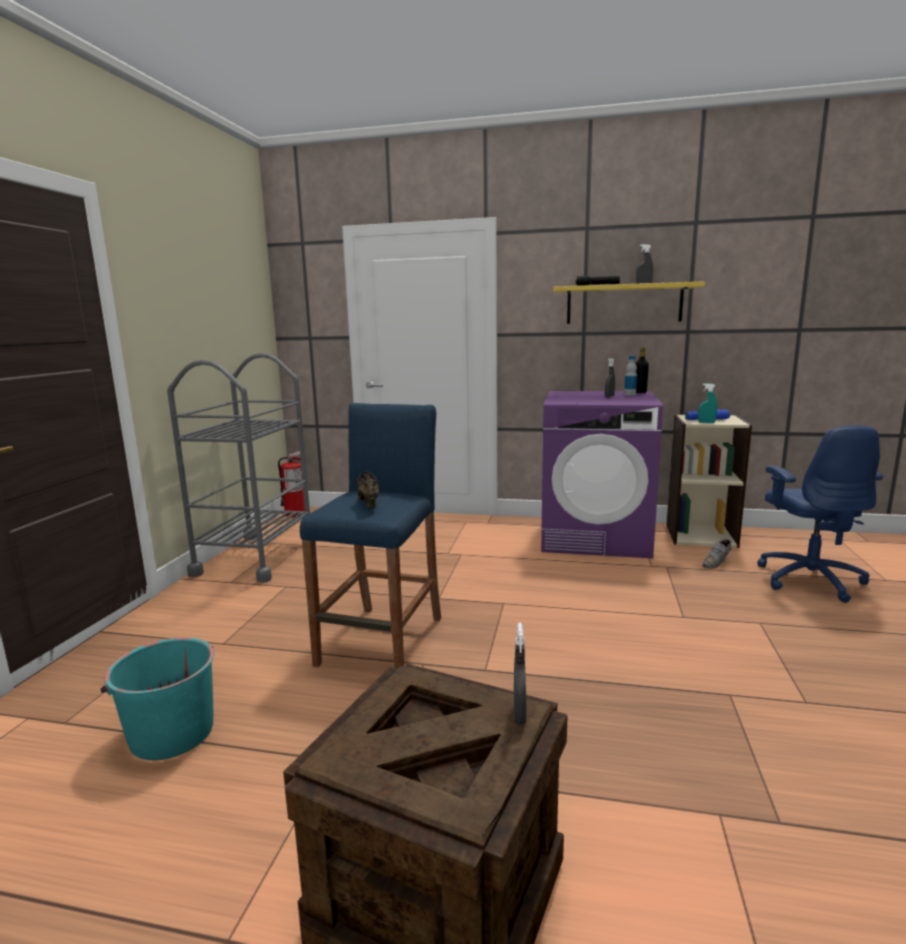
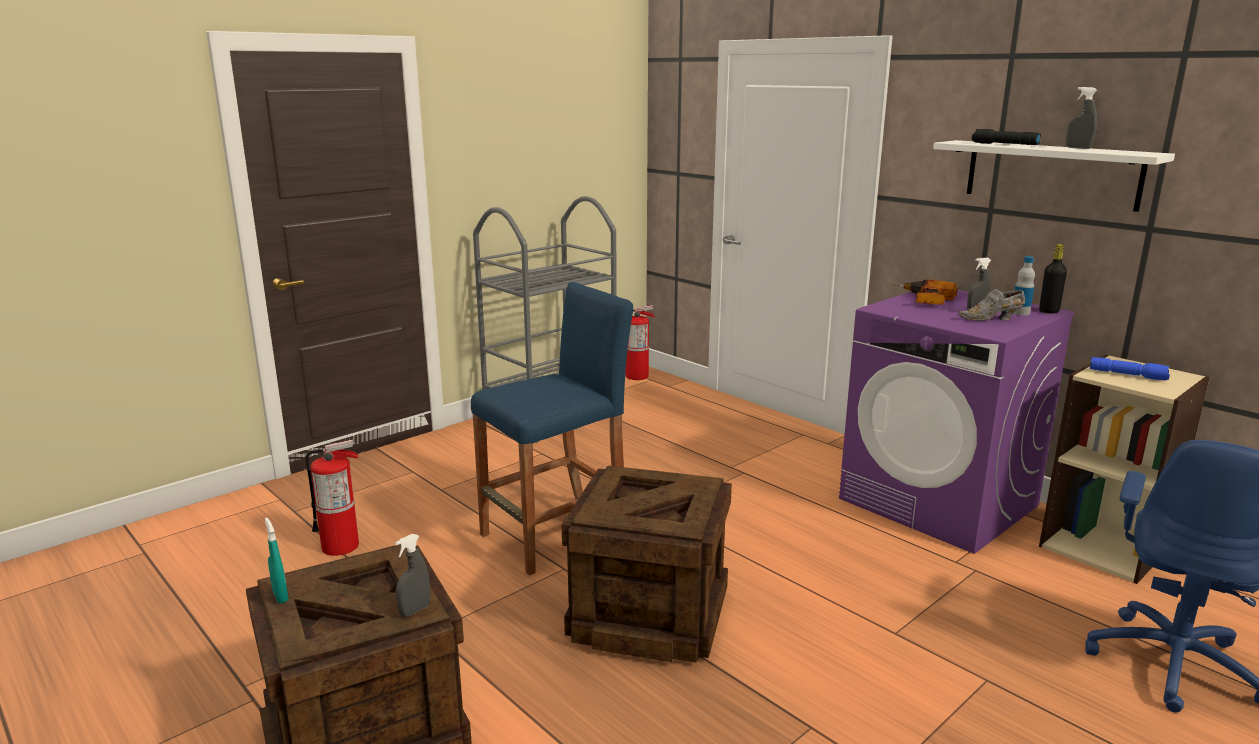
camera: 35 degrees right, 5 degrees up
(171, 733) = (341, 546): turquoise bucket -> fire extinguisher
(368, 502) = (536, 391): brown shoe -> none
(532, 670) = (648, 615): none -> crate
(568, 396) = (924, 301): none -> power drill
(624, 304) = (1051, 174): yellow shelf -> white shelf
(706, 422) = (1111, 380): turquoise spray bottle -> turquoise spray bottle (280, 596)
(716, 563) = (1059, 591): grey shoe -> grey shoe (992, 319)

